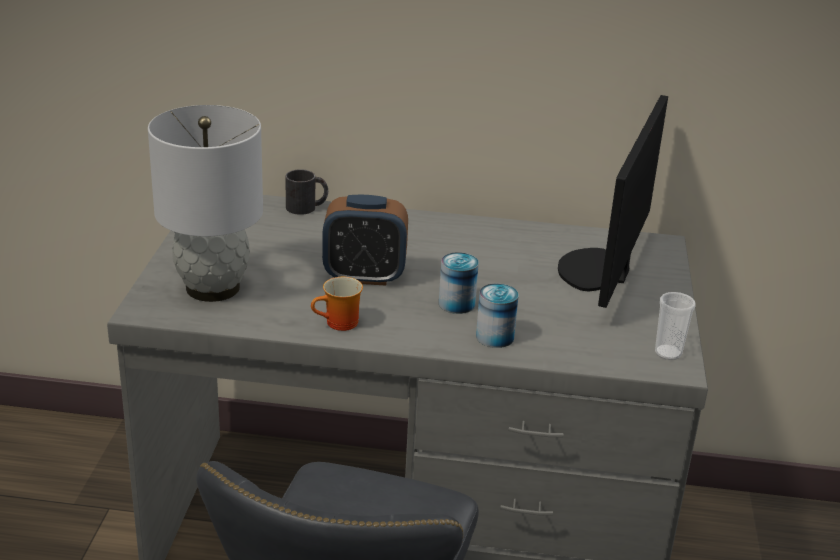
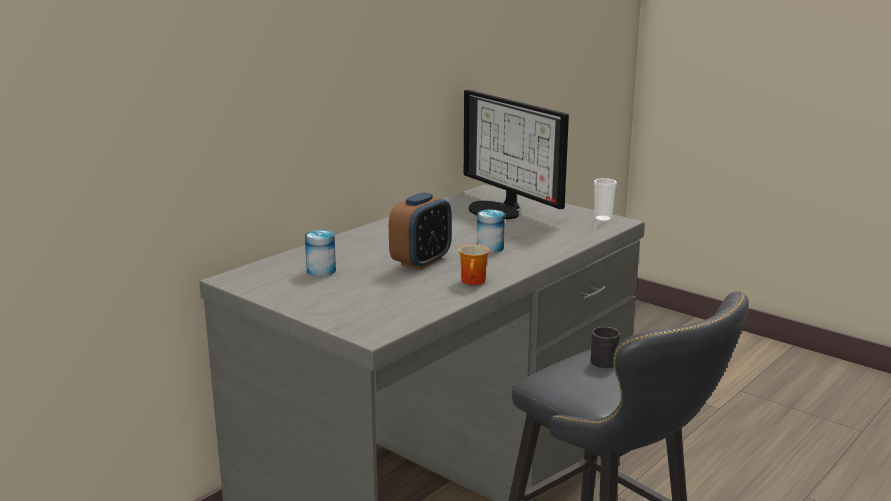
camera: 55 degrees left, 10 degrees down
(212, 288) = (371, 306): white table lamp -> none
(307, 207) = (295, 255): black mug -> black mug (605, 359)
(495, 337) = (540, 249): can -> can (321, 271)

